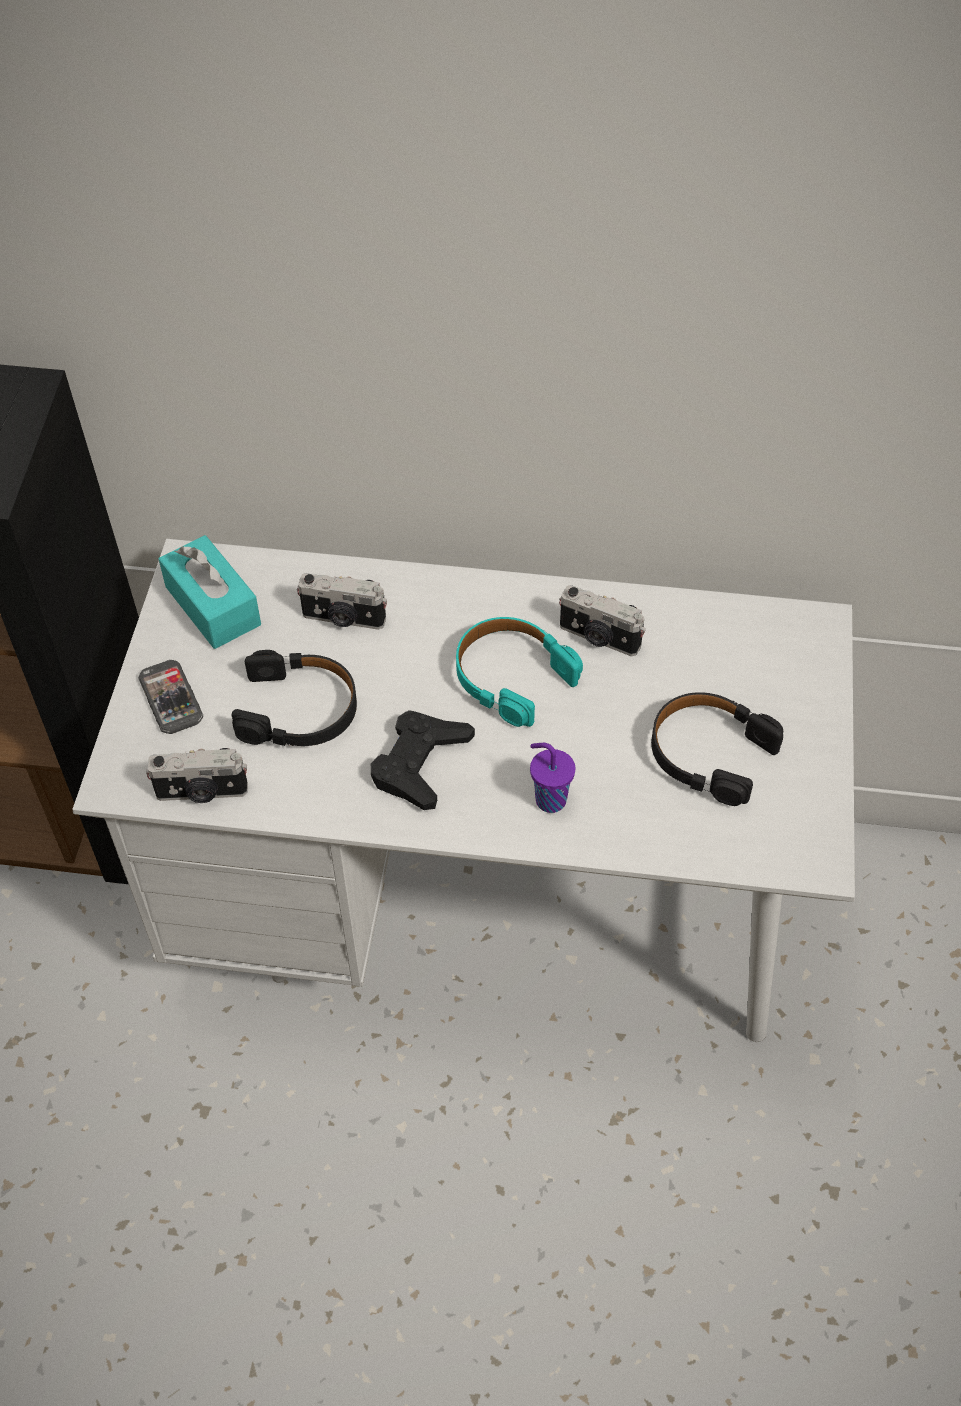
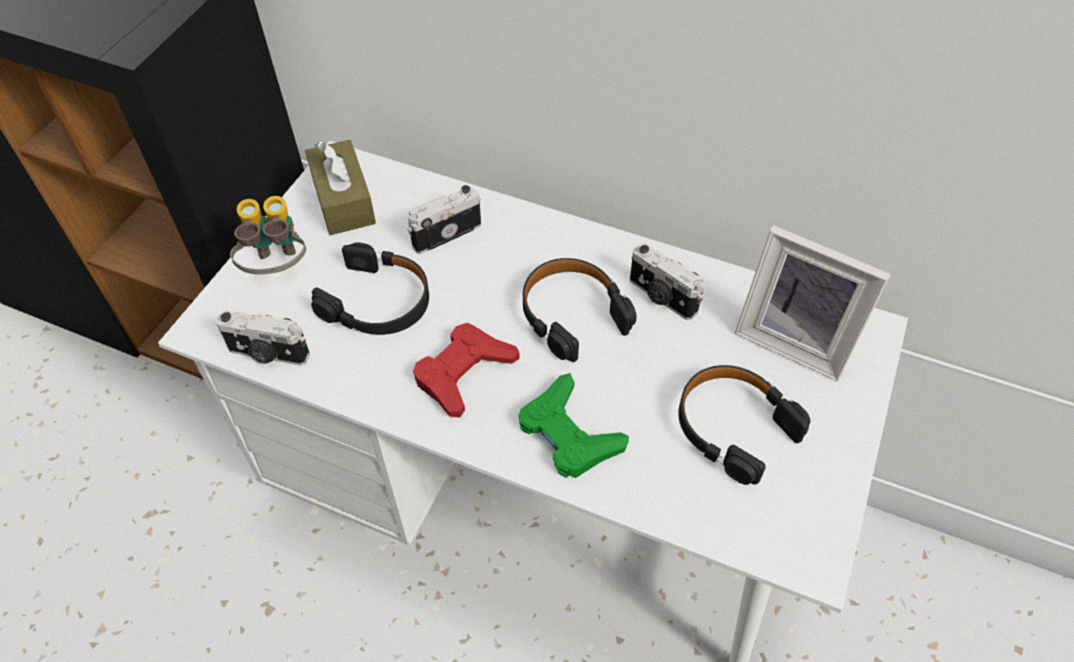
camera: 15 degrees right, 0 degrees up
(171, 698) = (277, 268): phone -> binoculars
(213, 606) = (343, 200): turquoise tissue box -> brown tissue box
(343, 619) = (445, 233): camera -> camera turned 120 degrees clockwise
(420, 764) = (463, 373): black game controller -> red game controller
(511, 677) = (572, 314): turquoise headphones -> black headphones
(549, 799) = (568, 434): purple cup -> green game controller
(746, 653) = (794, 340): none -> picture frame

